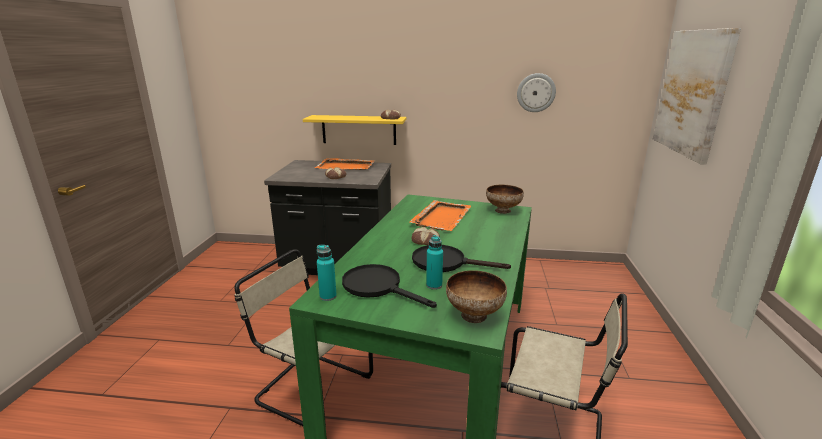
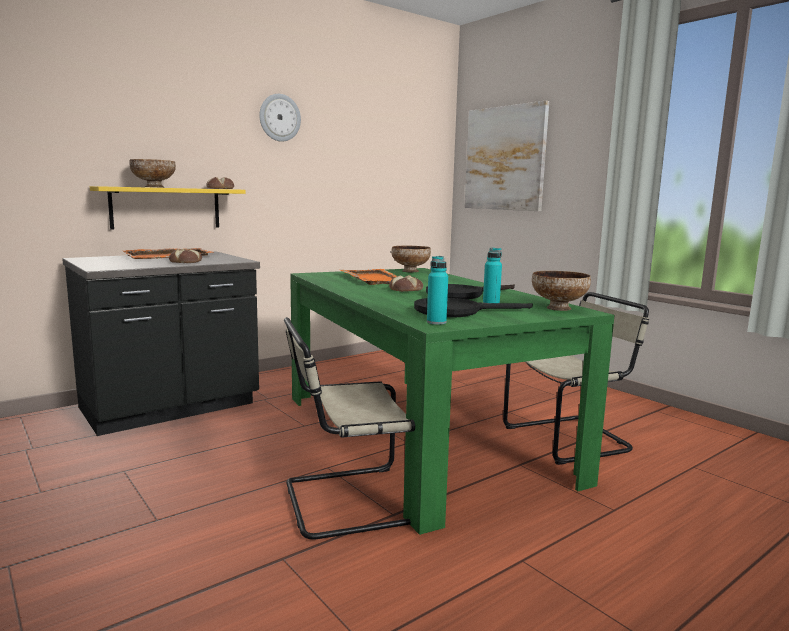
camera: 45 degrees left, 10 degrees down
(342, 117) = (153, 187): none -> bowl
(536, 92) = (364, 164): wall clock -> wall clock (279, 117)

